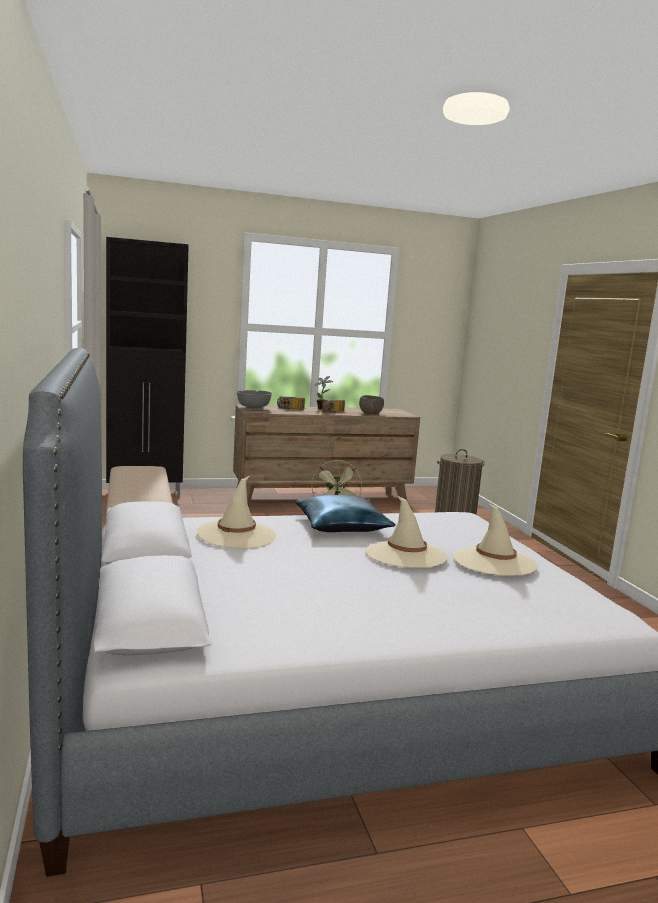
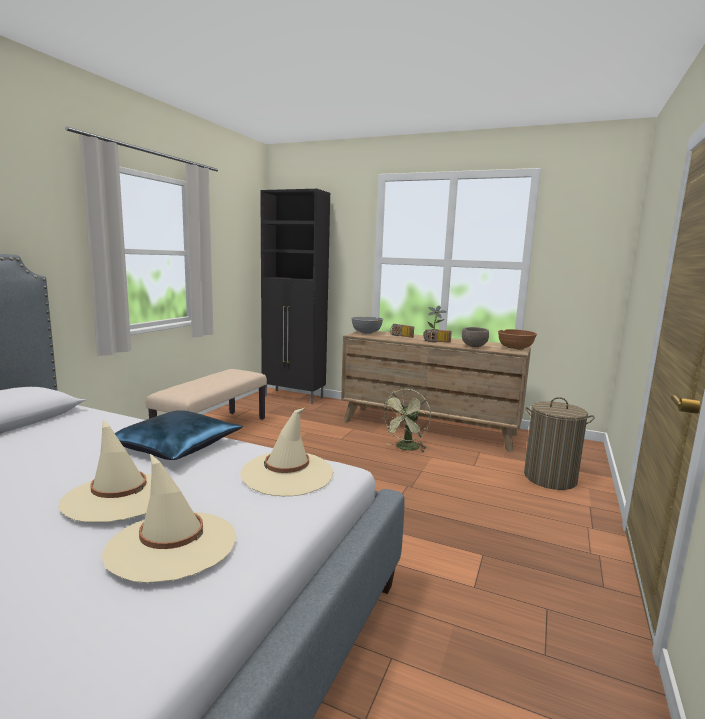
camera: 40 degrees right, 0 degrees up
(236, 535) = (72, 432): beige hat -> beige hat (287, 473)
(399, 412) = (515, 348): none -> brown bowl

